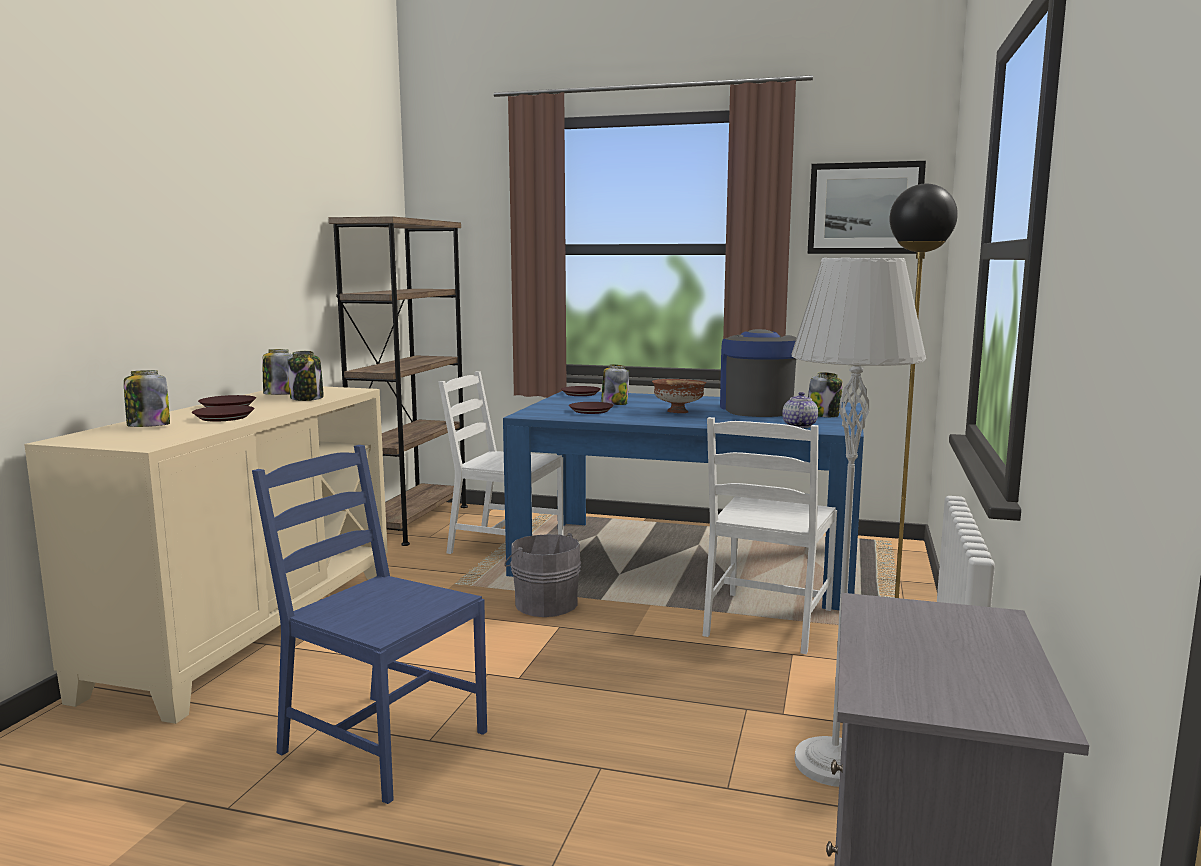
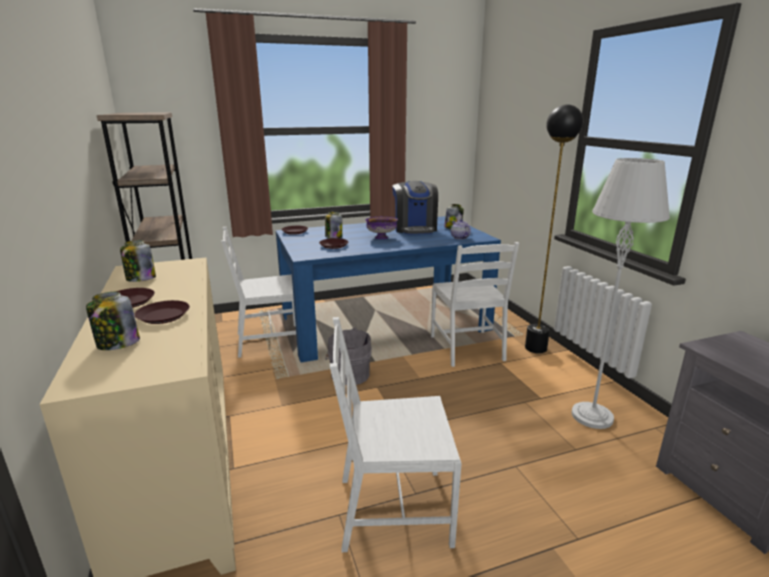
camera: 35 degrees left, 10 degrees up
(307, 398) = (177, 278): jar -> none
(380, 743) = (392, 510): blue chair -> white chair
(678, 411) = (381, 237): brown bowl -> purple bowl
(756, 409) = (415, 229): coffee machine -> coffee machine turned 150 degrees counterclockwise
(865, 208) = (438, 104): picture -> none

